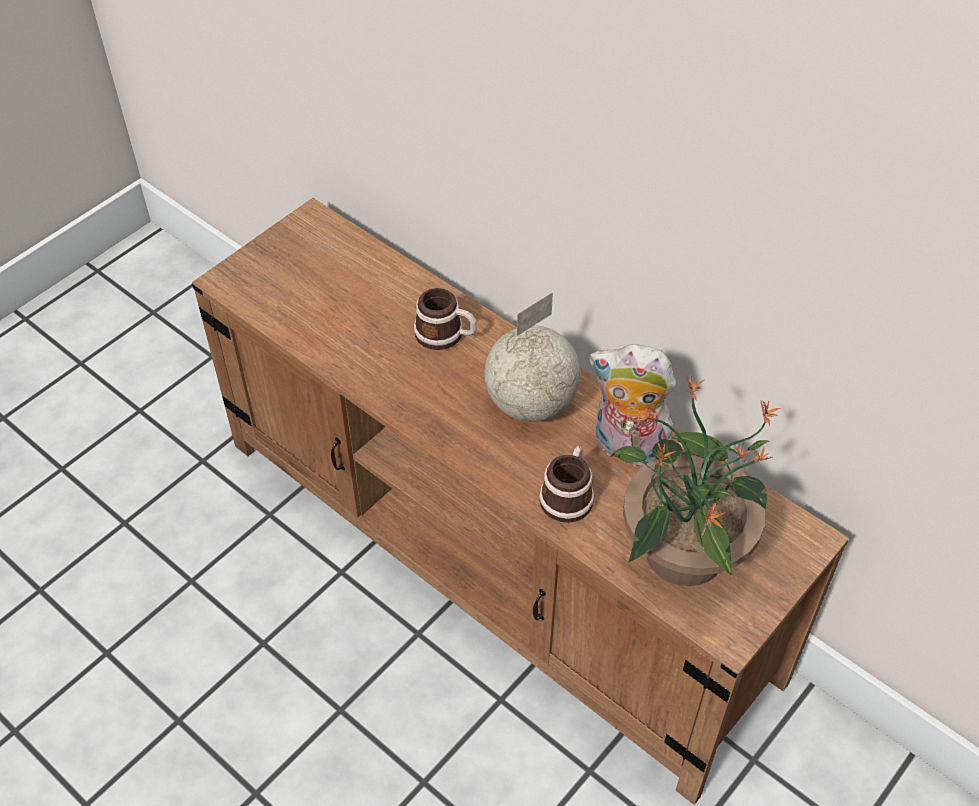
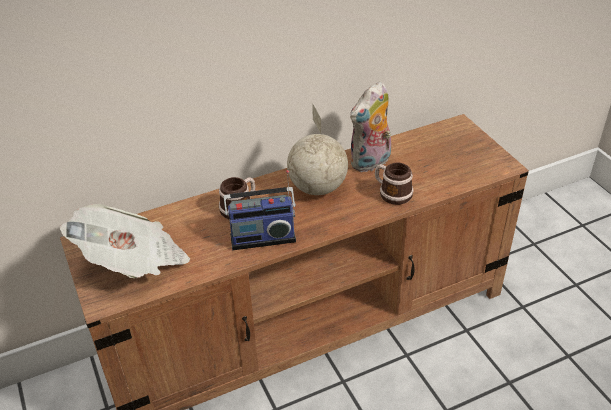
camera: 65 degrees left, 10 degrees down
(299, 278) = (133, 262): none -> newspaper
(400, 380) = (262, 236): none -> radio
(682, 553) = (450, 165): potted plant -> none

